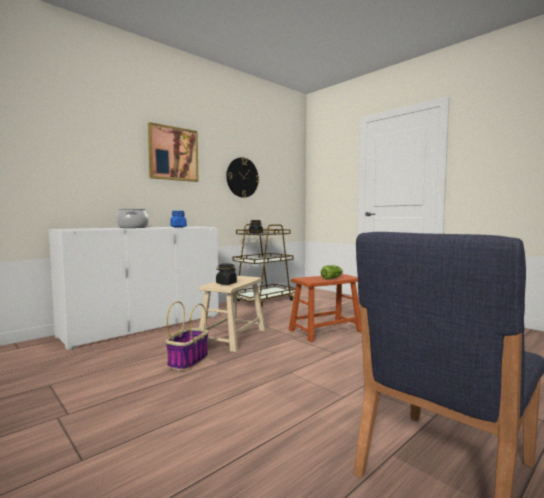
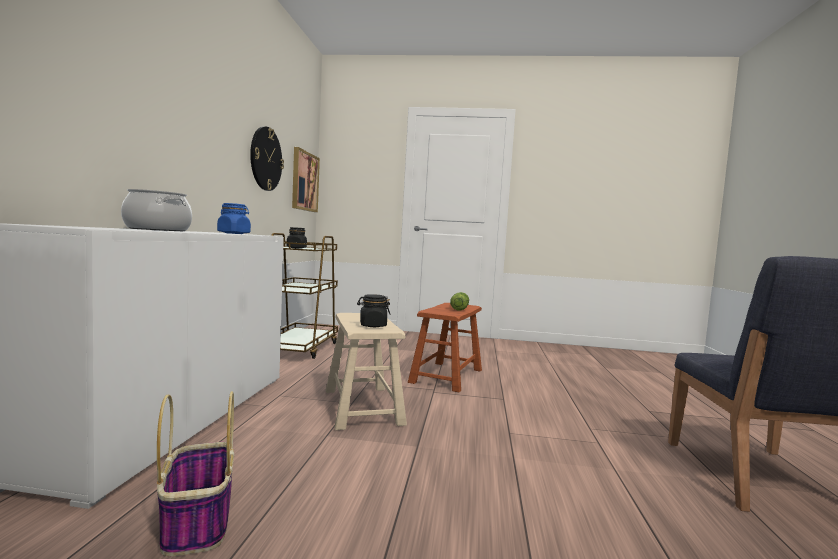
camera: 40 degrees left, 0 degrees up
(173, 154) = (191, 97): picture -> picture (304, 181)
(188, 361) = (372, 455): basket -> basket (197, 521)

